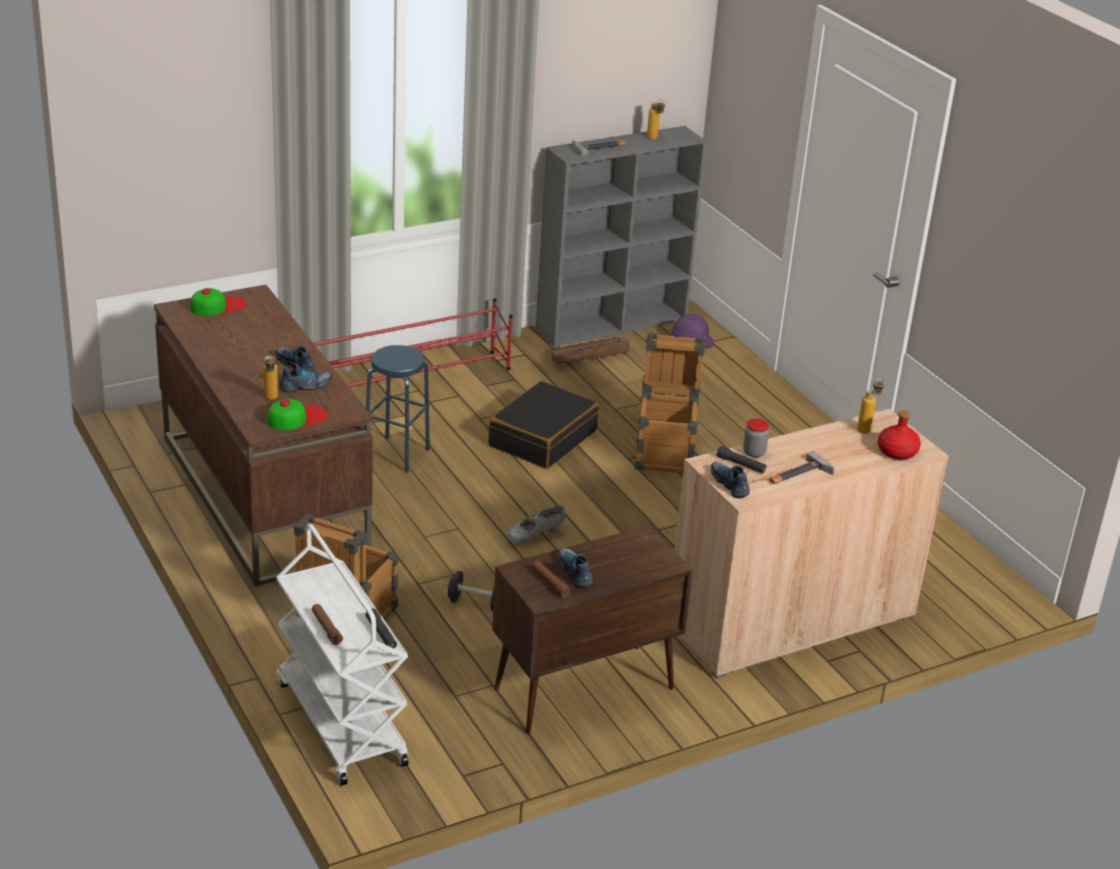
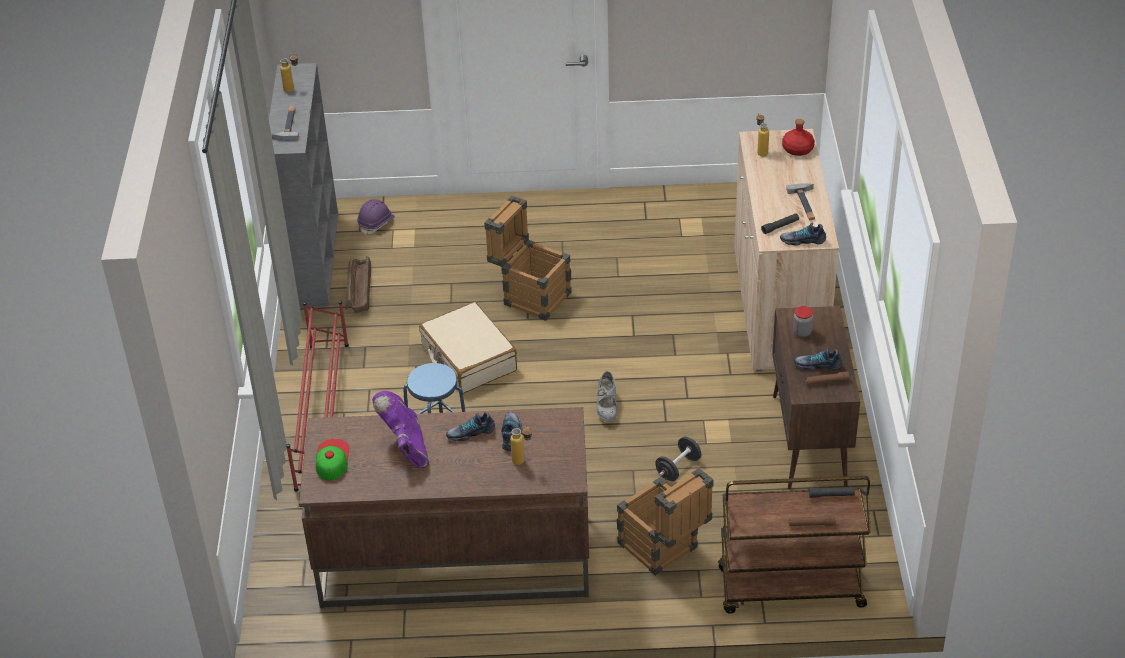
camera: 60 degrees left, 10 degrees up
(254, 337) = (406, 448): none -> purple boot
(297, 418) = (562, 452): cap -> none
(339, 722) = (789, 589): white cart -> brown cart
(542, 438) = (468, 359): black suitcase -> beige suitcase
(754, 452) = (767, 215): jar -> jar (802, 332)

